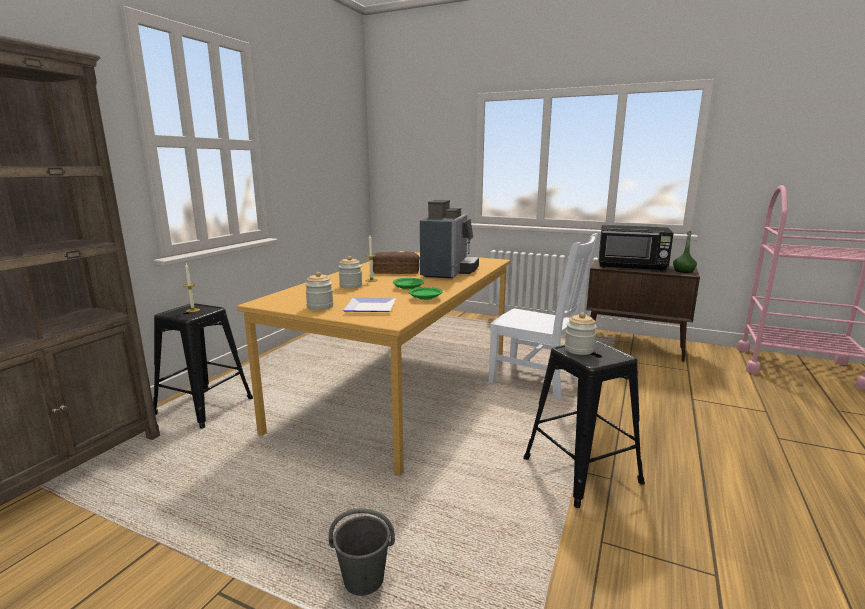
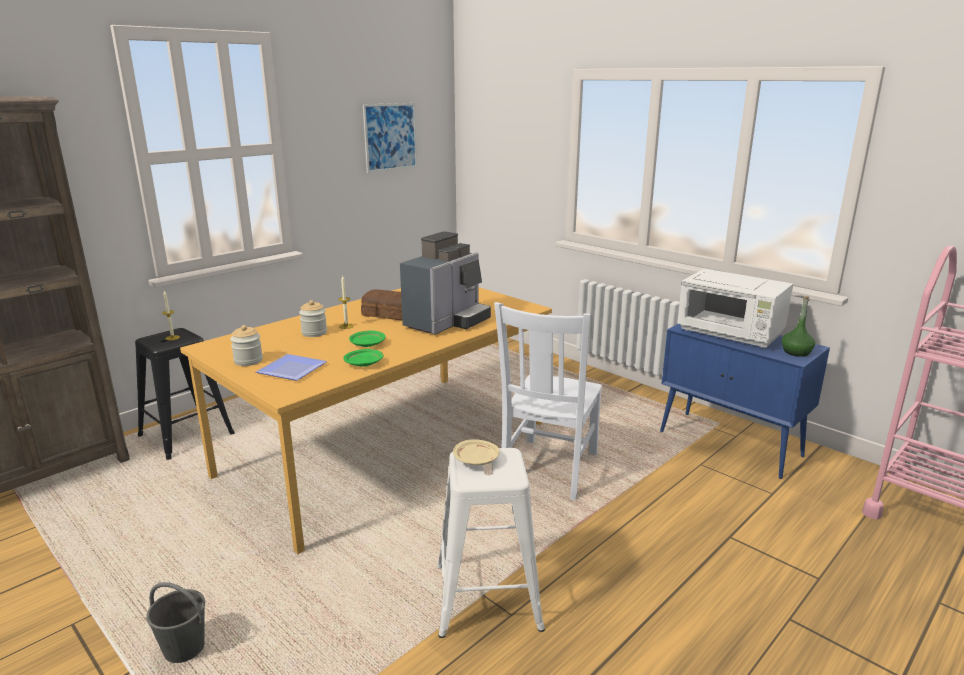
camera: 20 degrees right, 5 degrees up
(330, 147) = (390, 137): none -> picture
(537, 381) = (548, 470): white chair -> white chair turned 60 degrees clockwise
(579, 350) = (476, 460): jar -> beige plate
(579, 470) = (486, 595): black stool -> white stool
(632, 267) = (730, 334): black microwave -> white microwave
(634, 347) = (731, 444): brown cabinet -> blue cabinet

